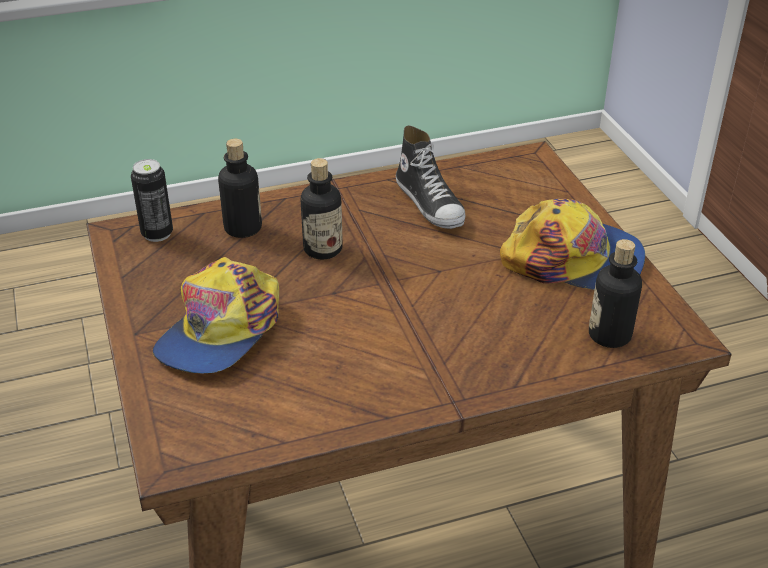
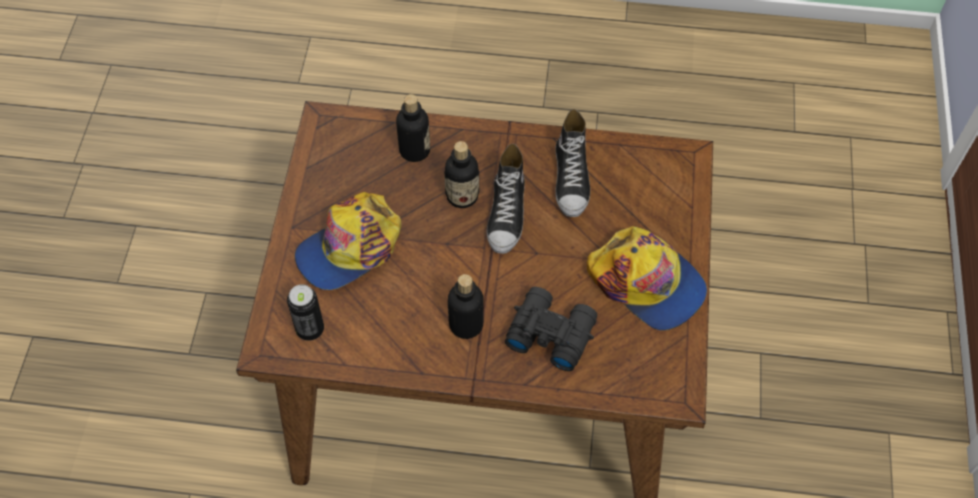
camera: 25 degrees right, 20 degrees up
(157, 234) = (350, 132): can -> can (310, 329)
(383, 248) = (507, 213): none -> shoe
(506, 331) = (550, 332): none -> black binoculars
(609, 335) = (624, 368): bottle -> bottle (466, 325)

